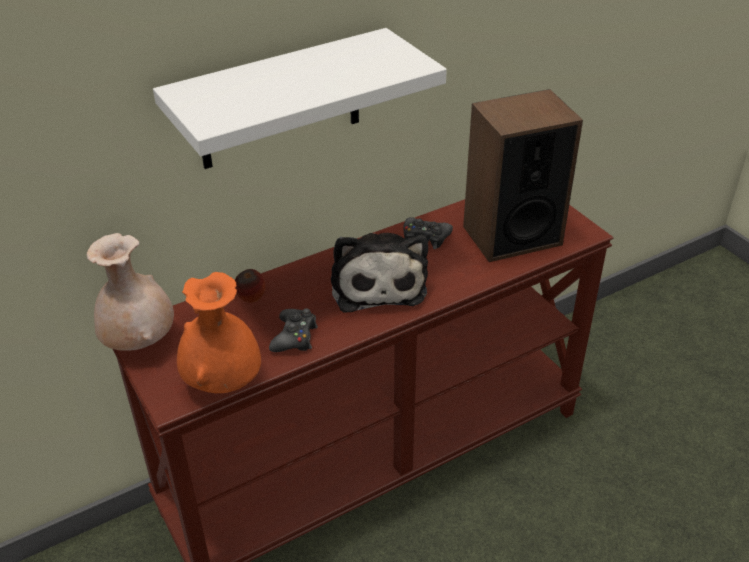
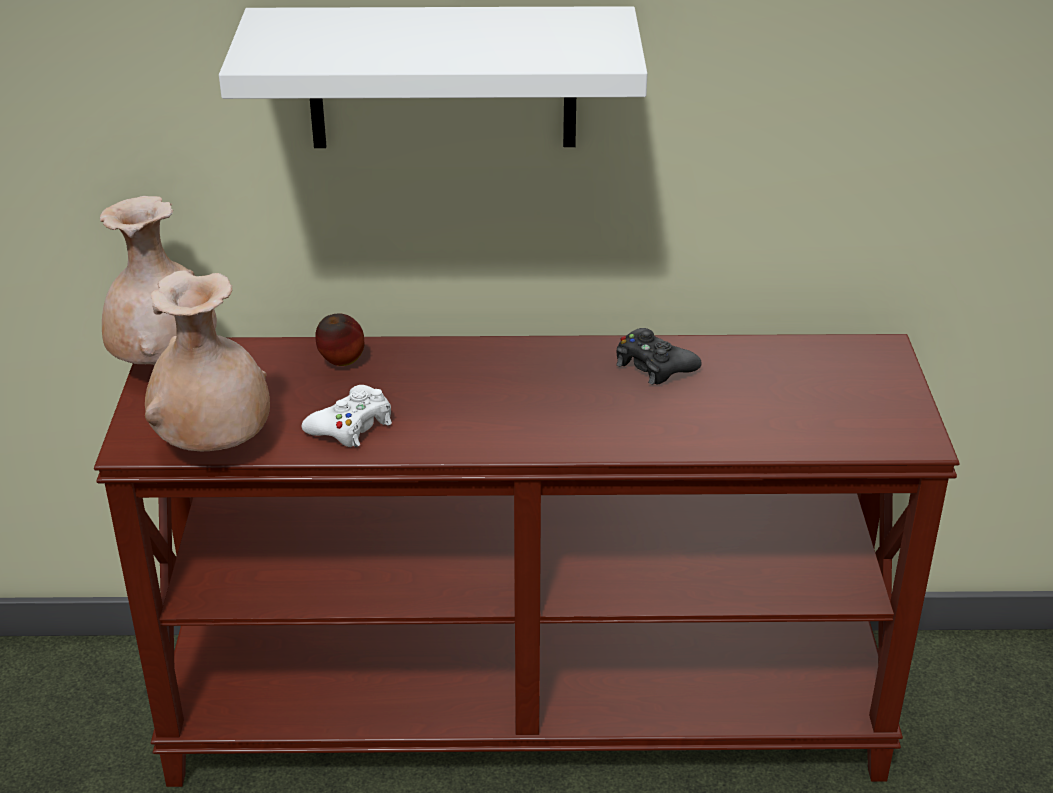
camera: 30 degrees right, 5 degrees down
(223, 382) = (214, 446): orange vase -> beige vase
(294, 337) = (352, 426): black game controller -> white game controller
(377, 283) = (526, 400): plush toy -> none
(511, 235) = (789, 404): speaker -> none

